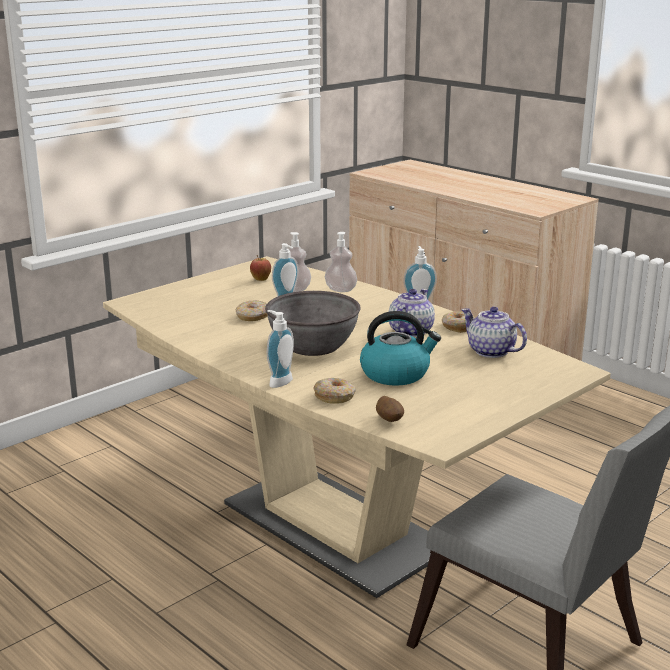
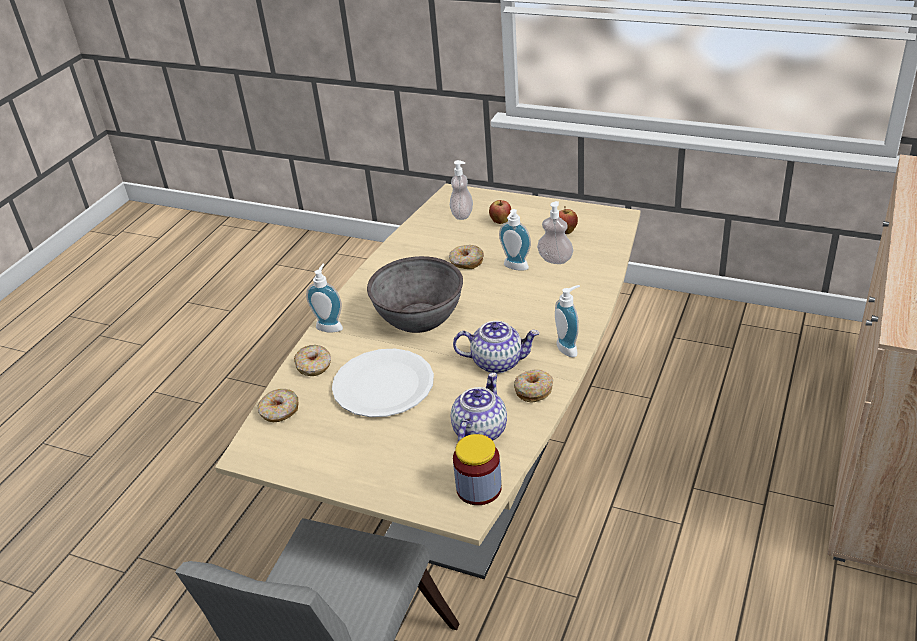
camera: 70 degrees right, 15 degrees up
(209, 295) = (501, 222): none -> apple
(340, 290) = (580, 284): soap dispenser -> soap dispenser (462, 214)
(389, 420) = (279, 411): potato -> donut
(396, 374) = (383, 385): kettle -> white plate
(556, 362) = (479, 488): none -> jar

